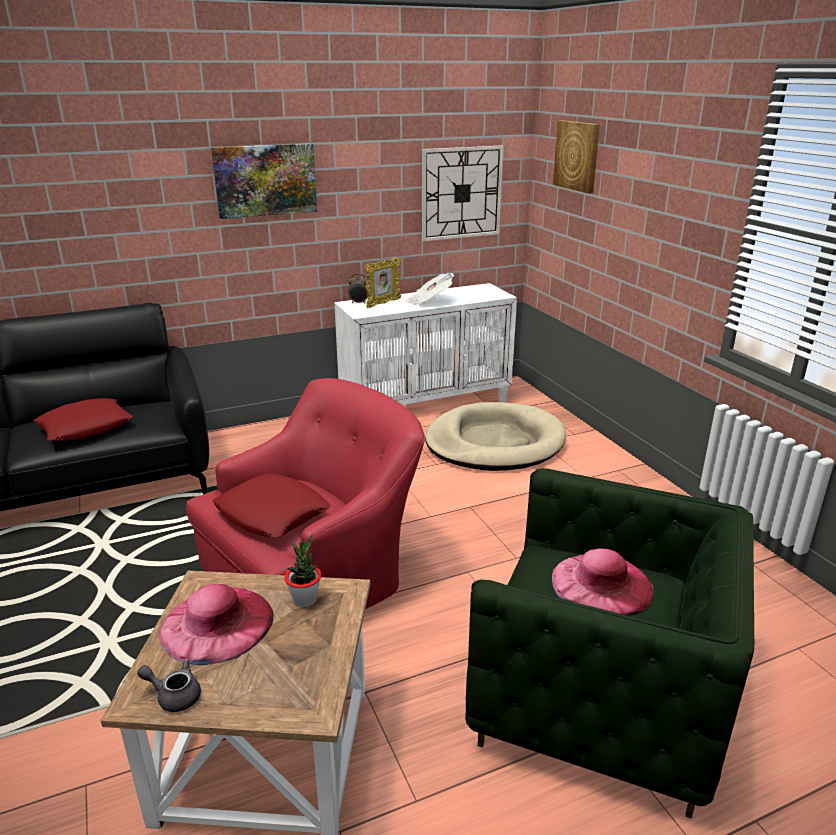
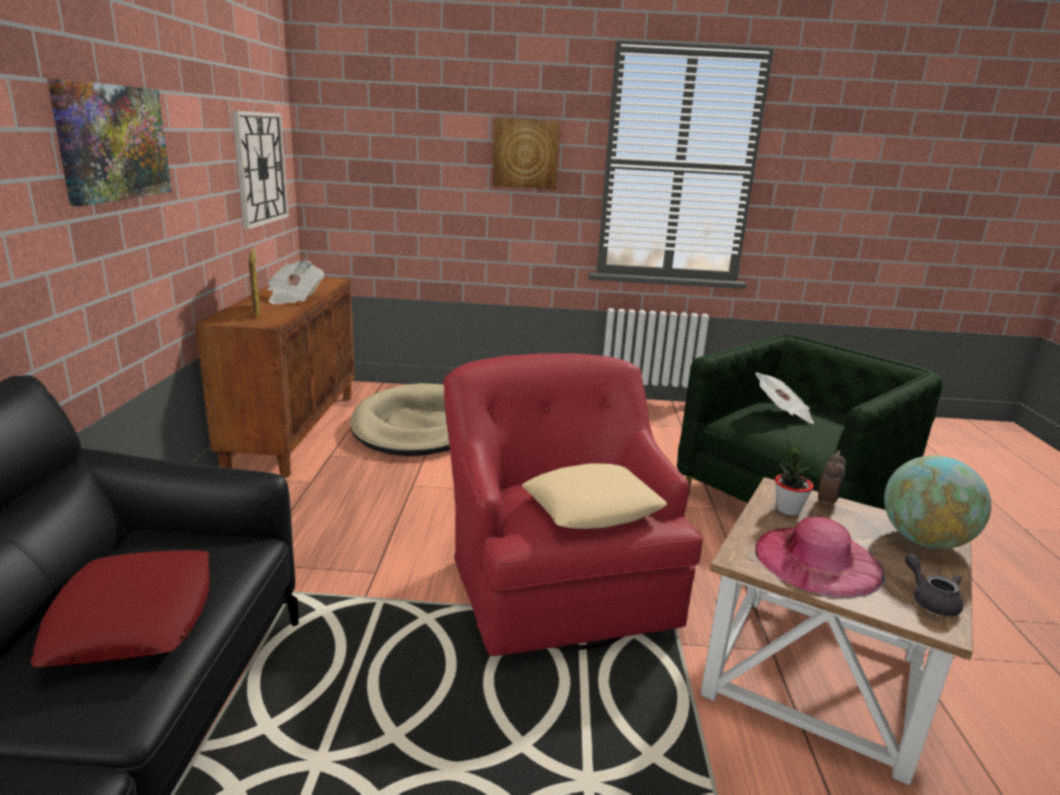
camera: 65 degrees left, 5 degrees down
(174, 695) = (931, 600): grey teapot -> grey teapot turned 120 degrees clockwise
(272, 513) = (592, 506): red pillow -> beige pillow
(291, 694) = (924, 541): none -> globe
(359, 303) = (229, 317): alarm clock -> alarm clock (827, 502)
(426, 404) = (293, 430): white cabinet -> brown cabinet
(577, 156) = (378, 123): picture -> picture (525, 154)
(601, 584) = (782, 413): pink hat -> newspaper

